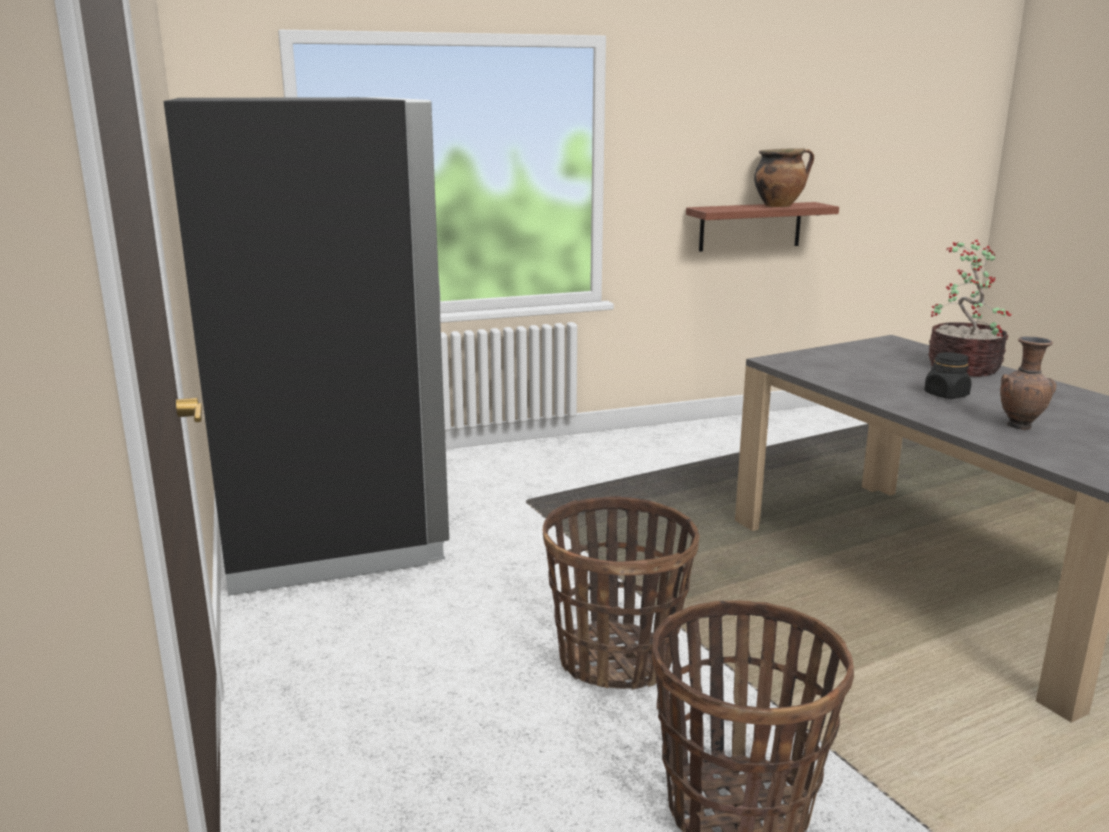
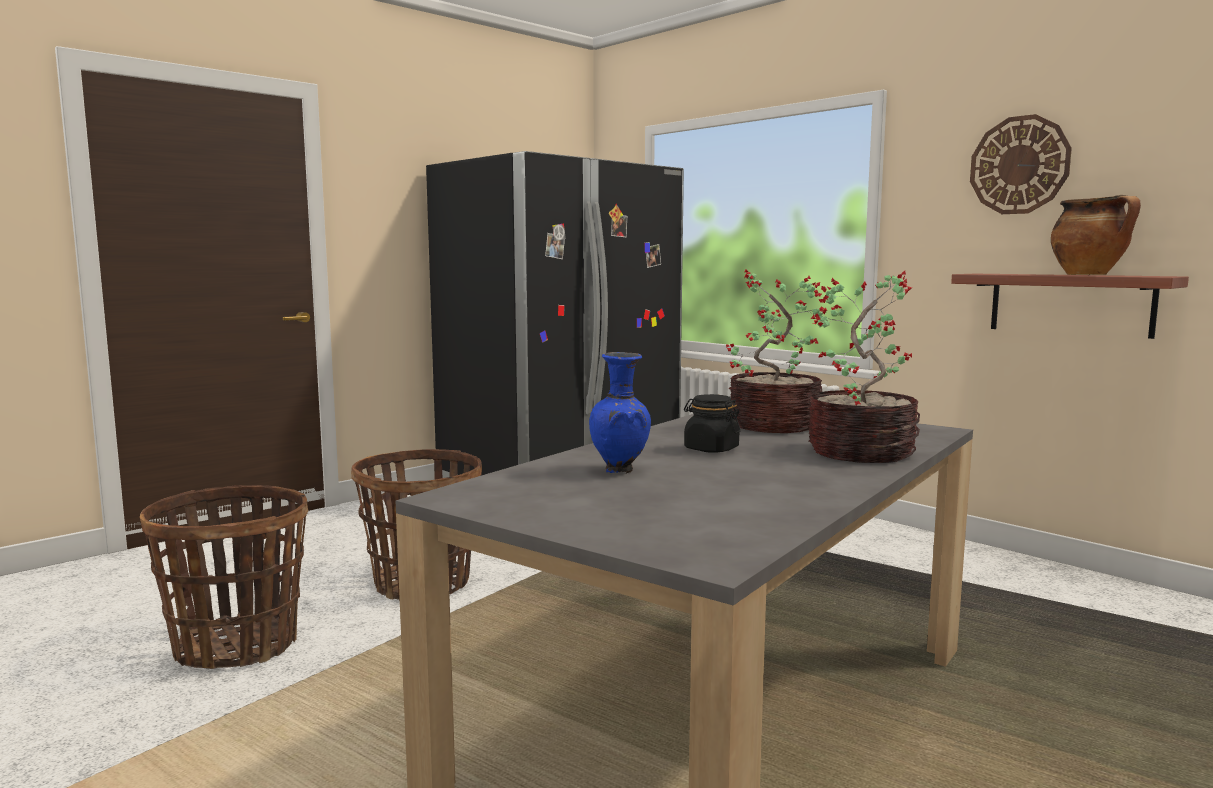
camera: 65 degrees right, 10 degrees down
(716, 118) = (1019, 165): none -> wall clock
(861, 368) = (771, 426): none -> potted plant
(1020, 426) = (621, 471): brown vase -> blue vase

